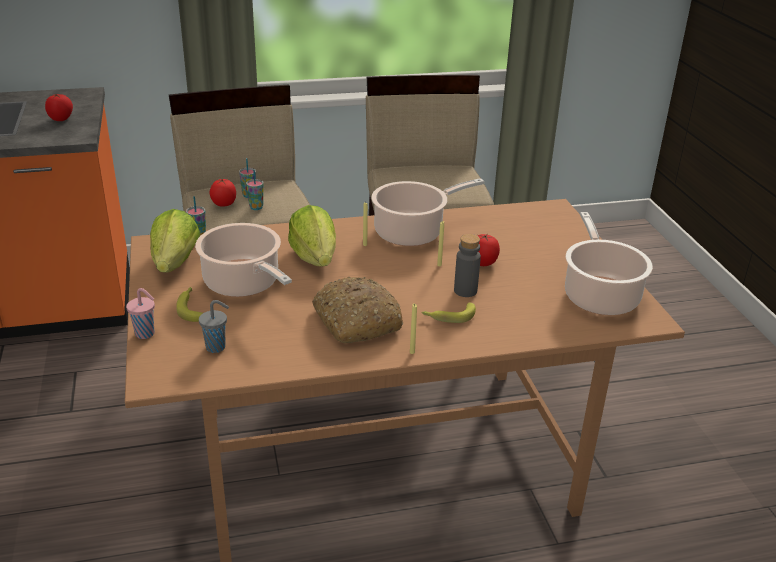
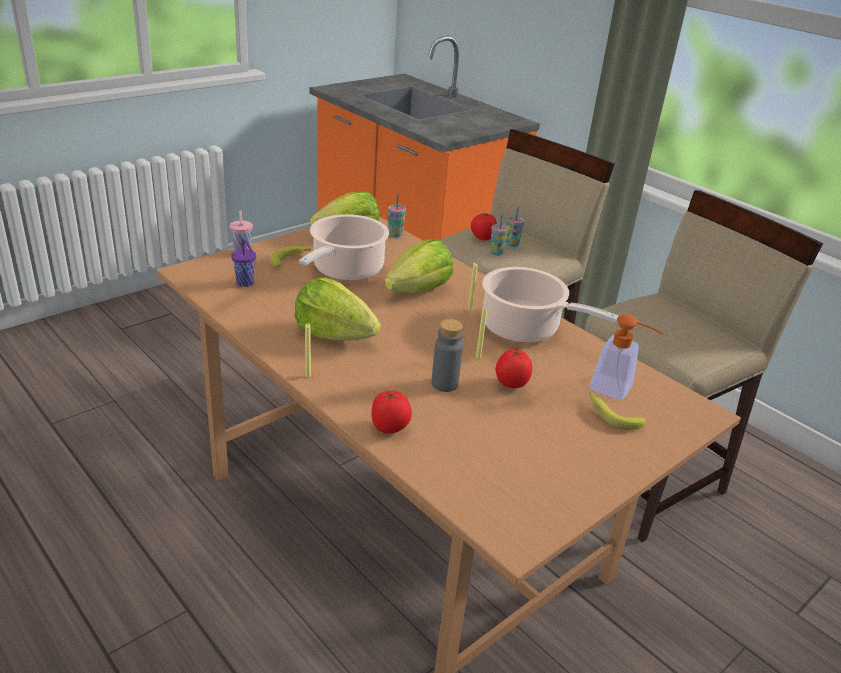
camera: 60 degrees right, 0 degrees up
(61, 119) = (463, 126): tomato -> tomato (390, 428)
(217, 347) = (245, 283): grey cup -> purple cup
(355, 321) = (334, 334): bread -> lettuce
(448, 316) = (386, 383): banana -> banana (611, 414)
(515, 226) = (618, 391): none -> soap dispenser
(599, 295) = (531, 483): cooking pot -> none

